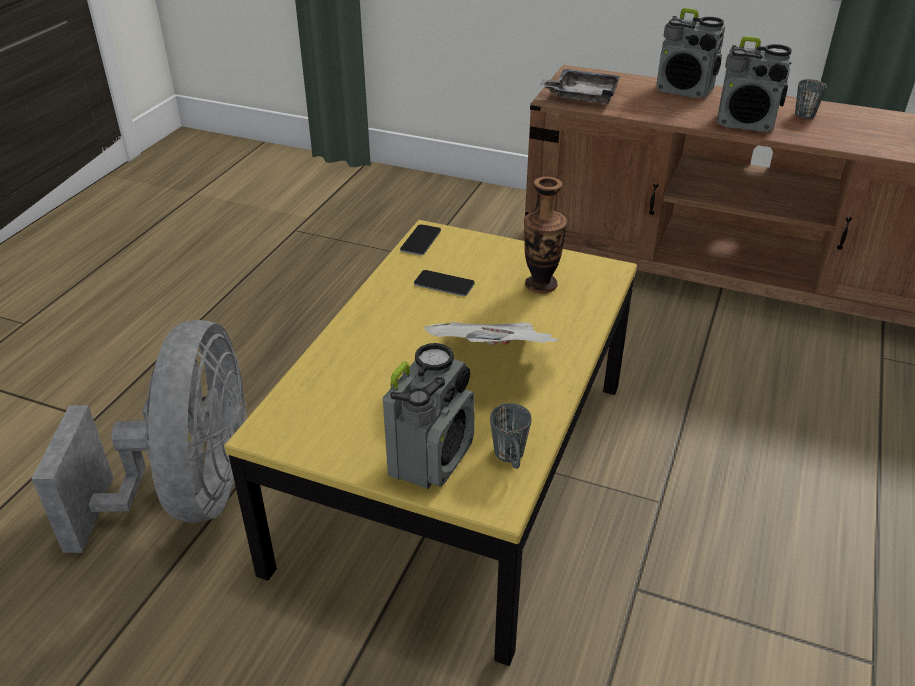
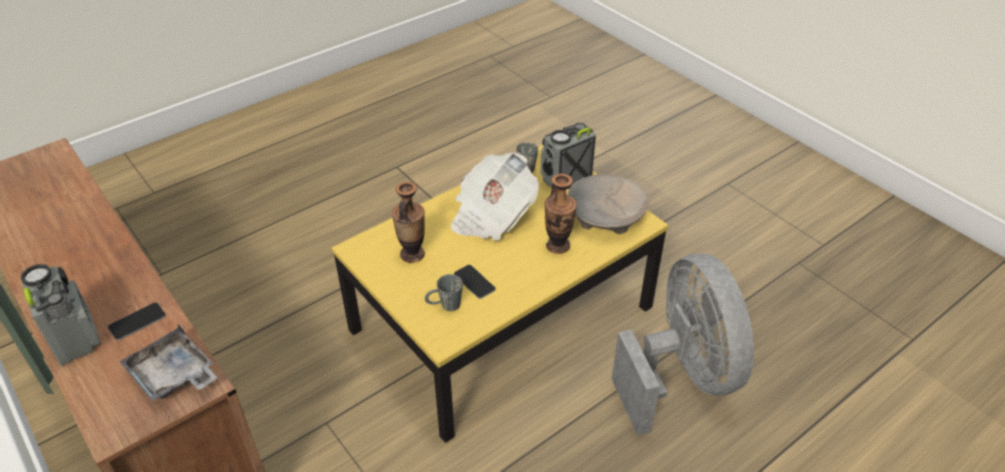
camera: 150 degrees left, 5 degrees up
(189, 494) = (681, 376): grey fan -> grey fan turned 135 degrees clockwise
(331, 420) = (605, 215): none -> beige bowl
(374, 354) = (558, 246): none -> vase
(421, 240) = (456, 333): phone -> phone (137, 321)
(746, 124) = (115, 265): radio -> none
(807, 112) = (46, 257): grey mug -> grey mug (444, 306)

